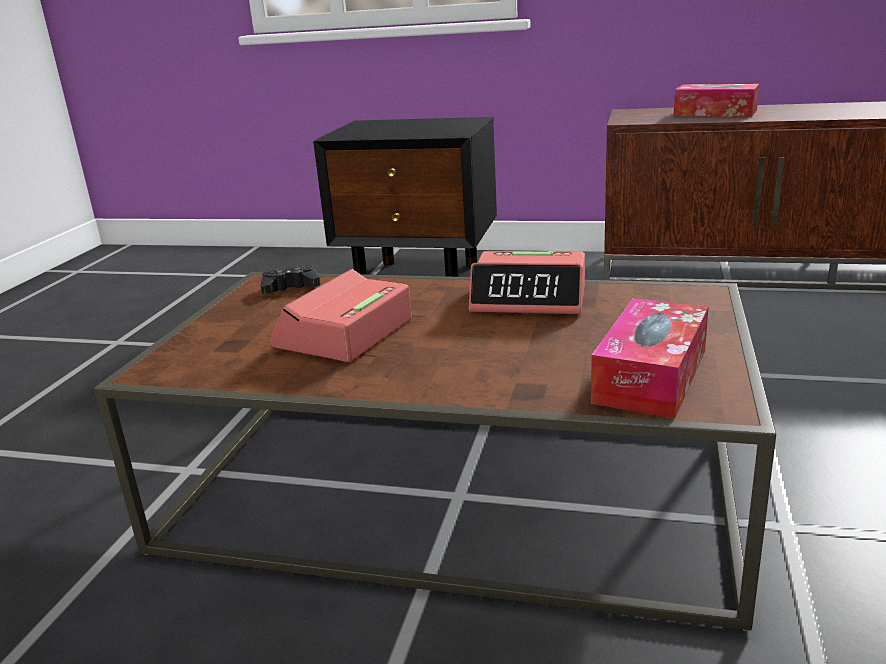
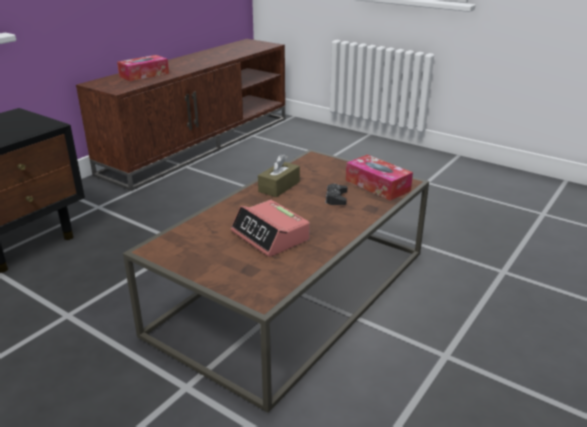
camera: 70 degrees left, 5 degrees up
(290, 287) = (177, 242): black game controller -> black game controller (336, 198)
(529, 298) = (279, 187): alarm clock -> brown tissue box

